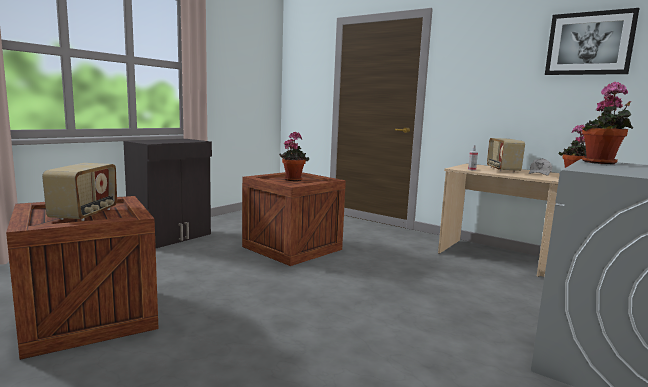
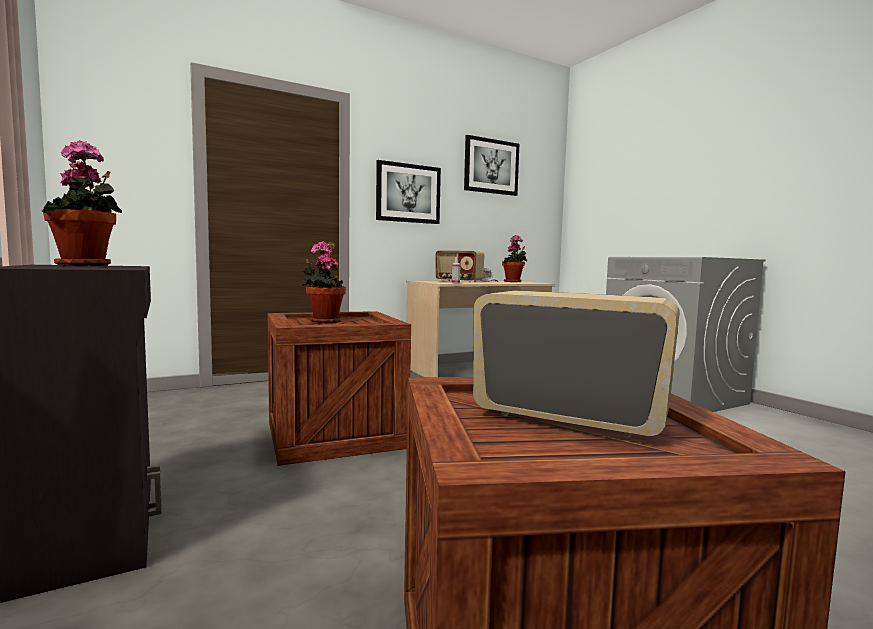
camera: 65 degrees left, 5 degrees down
(478, 84) = (408, 193): none -> picture
(601, 163) = (640, 256): potted plant -> potted plant (86, 265)

